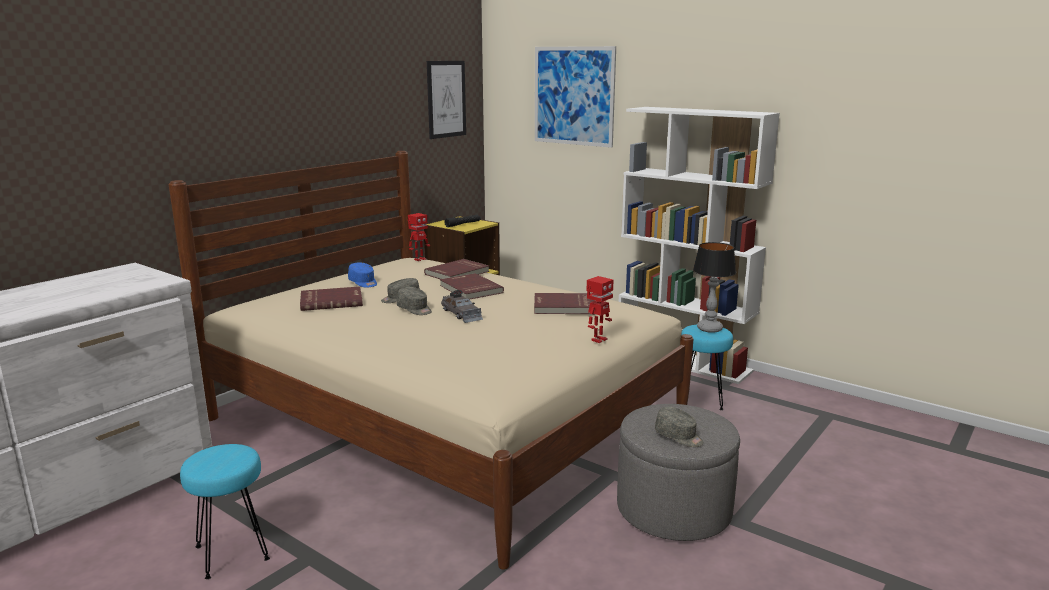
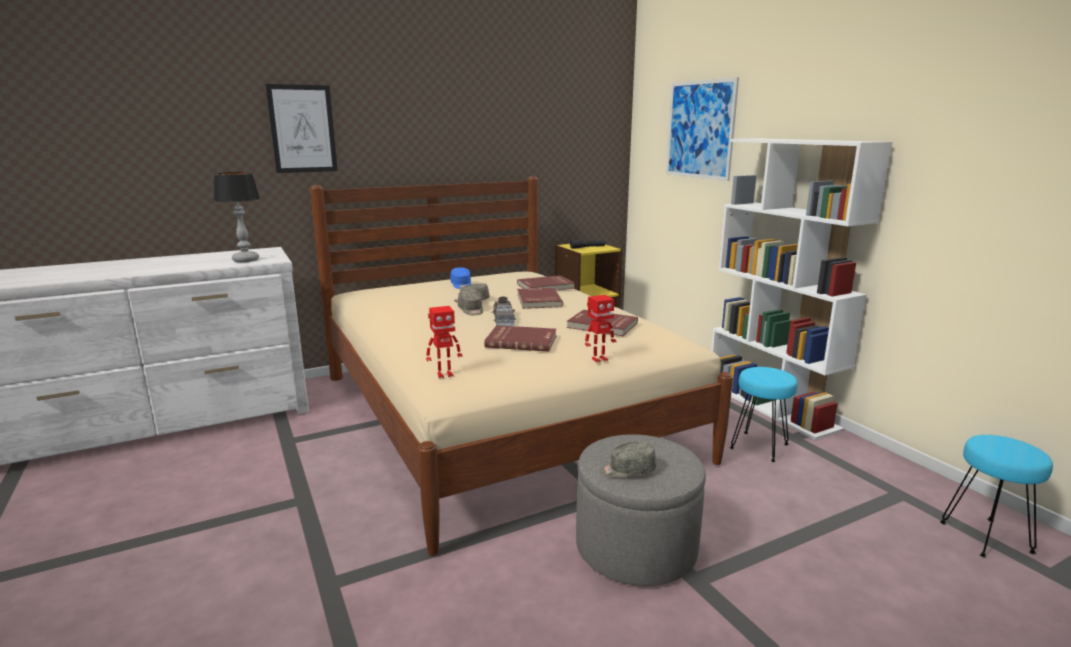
camera: 25 degrees right, 0 degrees up
(232, 552) = (258, 480): turquoise stool -> turquoise stool (985, 537)
(331, 301) = (418, 295): red book -> red book (521, 341)
(419, 259) = (530, 273): toy robot -> toy robot (444, 374)
(446, 99) = (588, 133): picture -> picture (302, 129)
(679, 437) = (627, 470): grey cap -> grey cap turned 105 degrees clockwise
(709, 328) = (773, 373): table lamp -> table lamp (246, 260)

